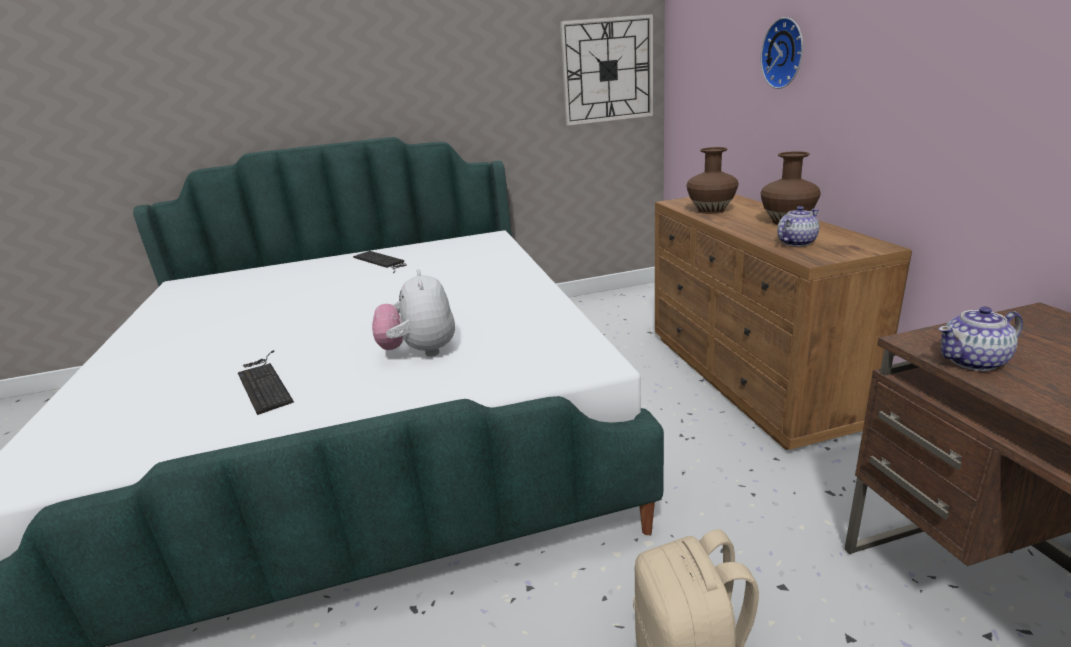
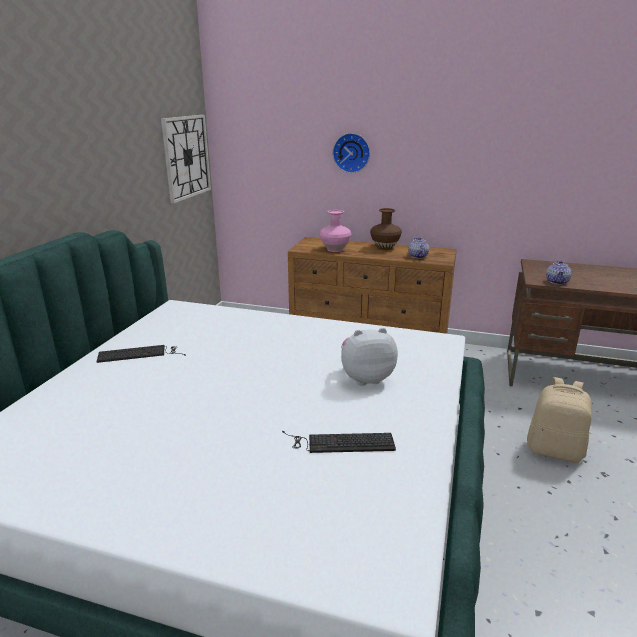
camera: 60 degrees left, 0 degrees up
(420, 352) = (366, 378): plush toy -> plush toy turned 150 degrees clockwise
(710, 210) = (335, 249): brown vase -> pink vase

